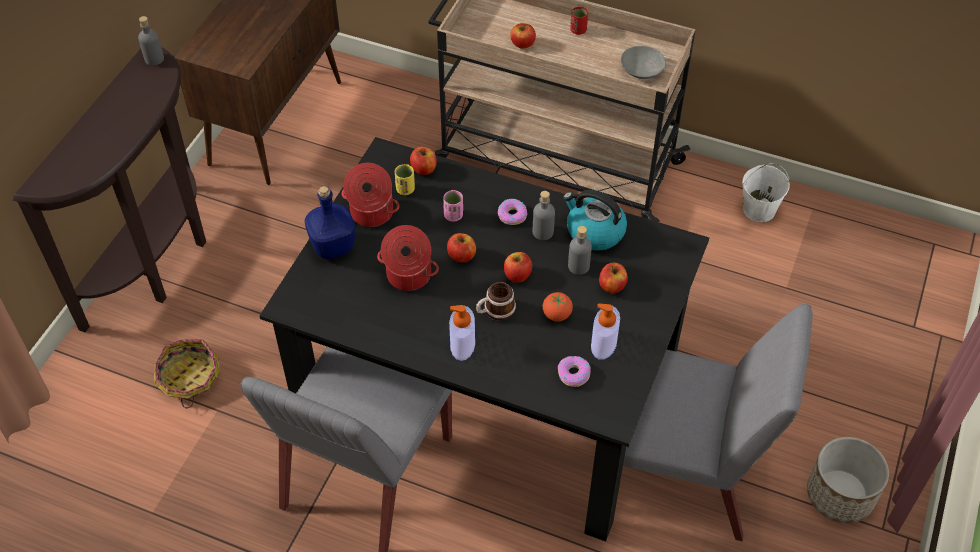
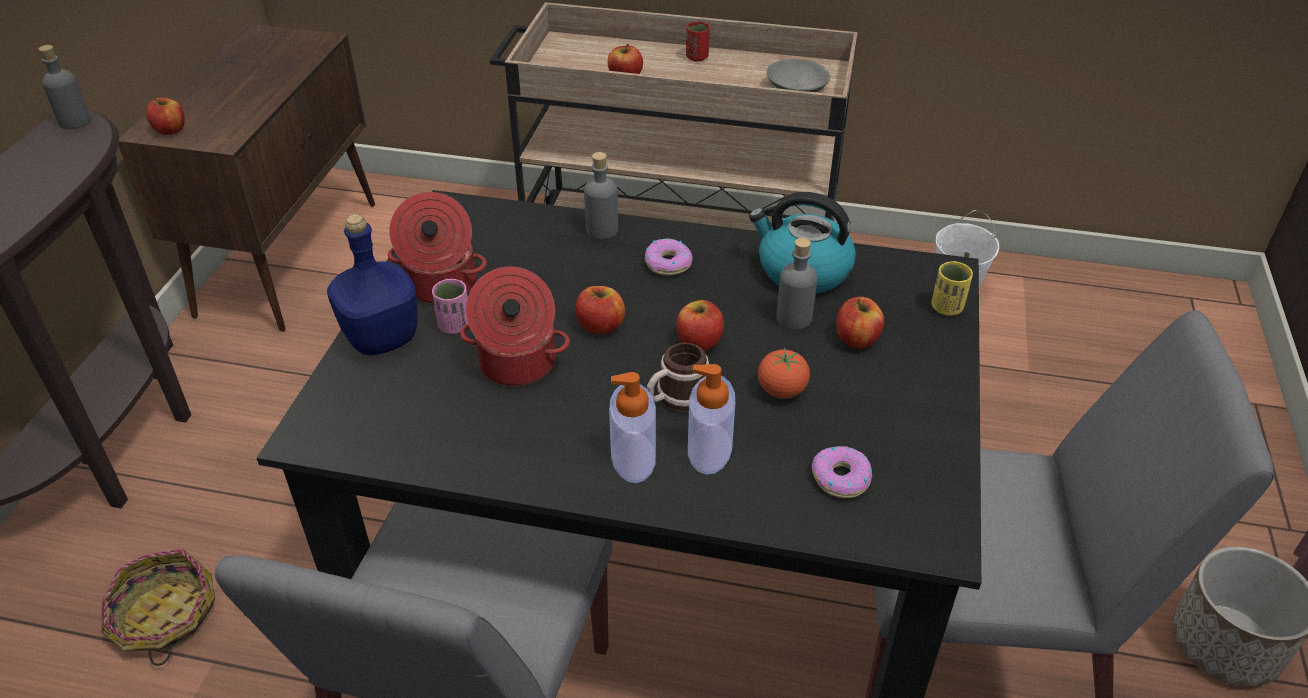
camera: 10 degrees left, 10 degrees down
(405, 189) = (491, 249): yellow cup -> yellow cup (947, 308)
(424, 169) = (515, 220): apple -> apple (170, 130)
(453, 215) = (575, 274): pink cup -> pink cup (454, 326)
(543, 232) = (722, 279): grey bottle -> grey bottle (602, 230)
(604, 344) = (875, 424): soap dispenser -> soap dispenser (709, 449)

